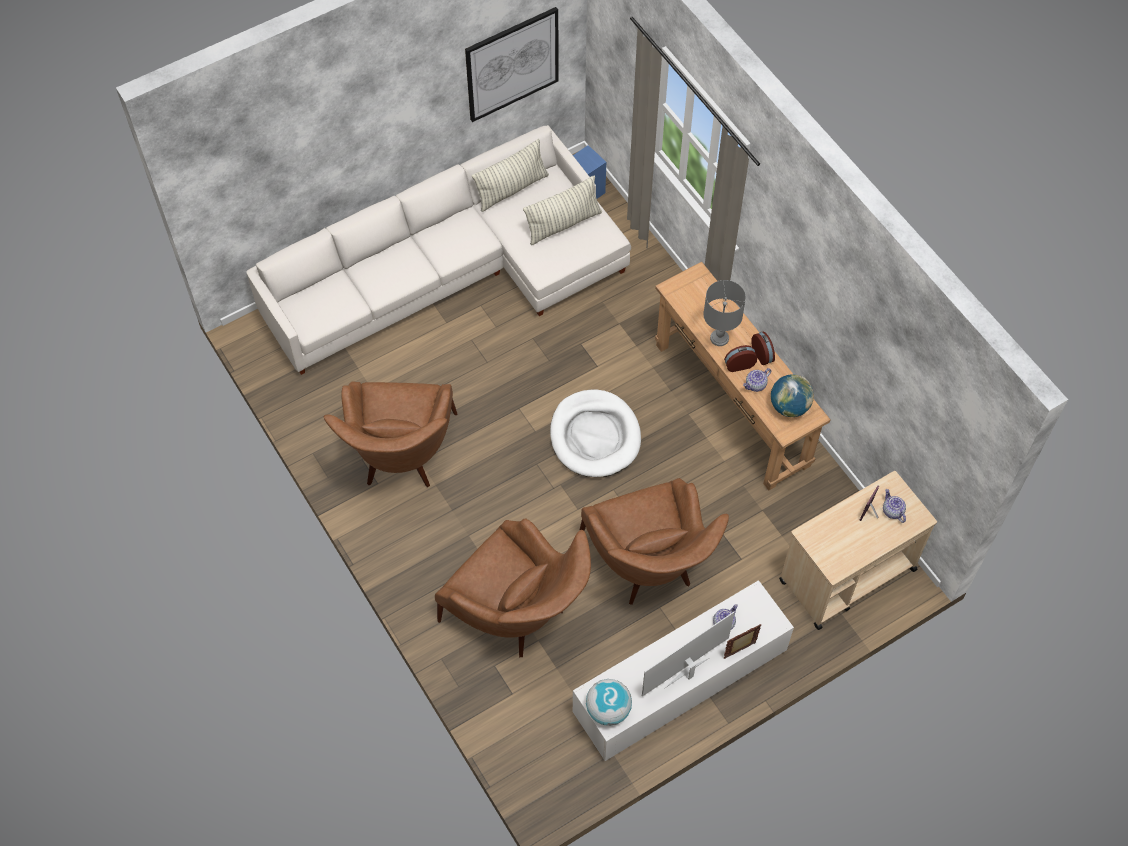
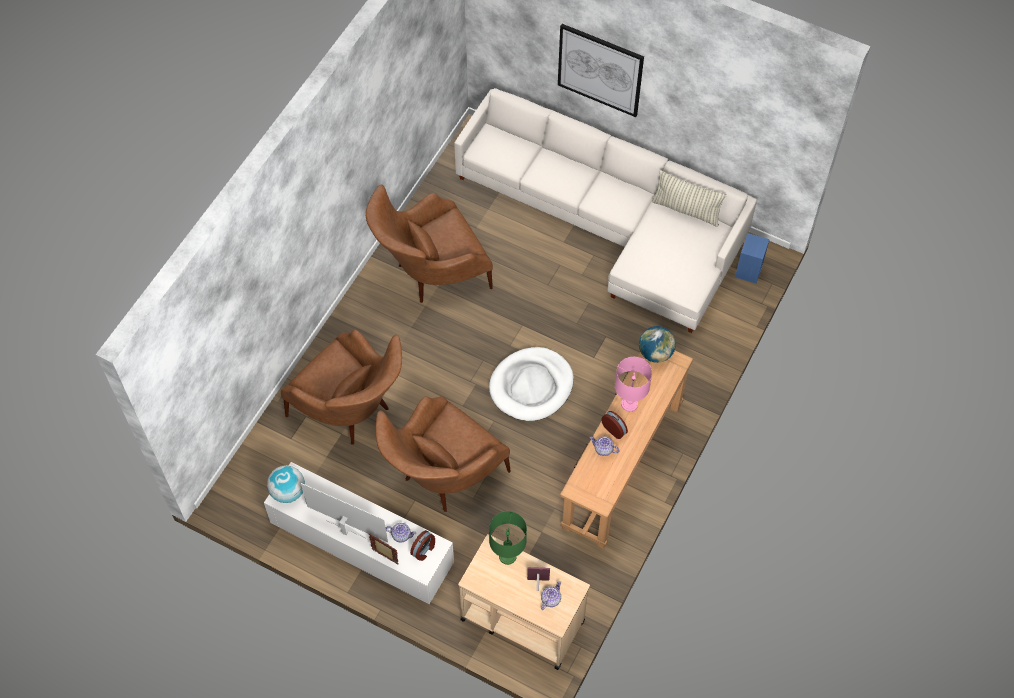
camera: 60 degrees right, 0 degrees up
(512, 64) = (742, 126): picture -> picture (600, 70)
(519, 616) = (353, 412): brown armchair -> brown armchair turned 60 degrees counterclockwise
(563, 224) = (678, 258): pillow -> none
(719, 338) = (629, 404): grey table lamp -> pink table lamp
(763, 354) = (635, 441): alarm clock -> alarm clock (424, 550)
(789, 406) = (599, 482): globe -> globe (655, 353)
(826, 525) = (508, 556): none -> green table lamp

